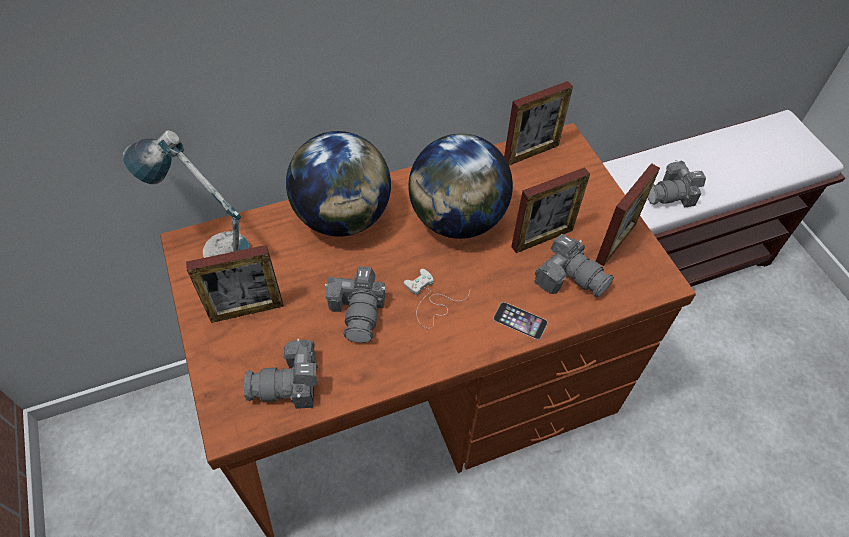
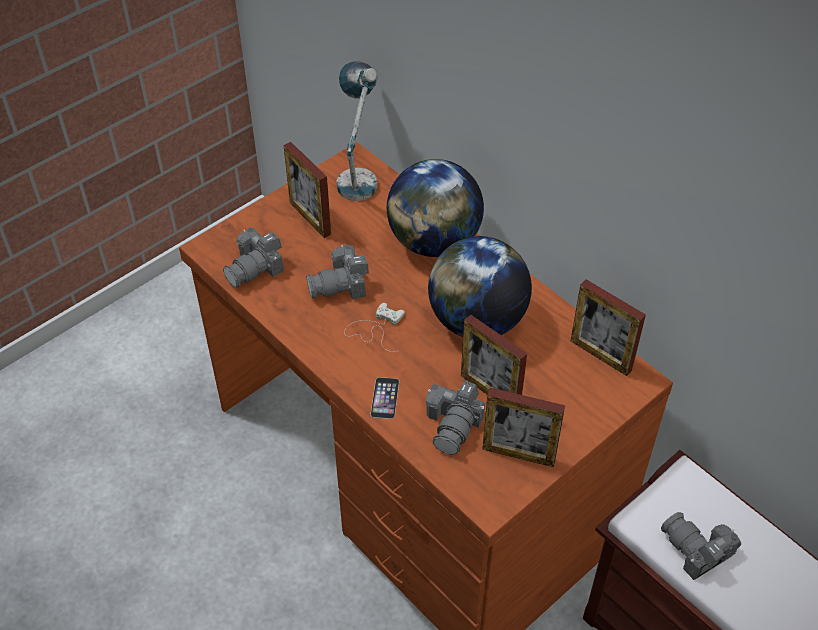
camera: 70 degrees right, 5 degrees down
(290, 385) = (256, 268): camera -> camera turned 105 degrees counterclockwise

